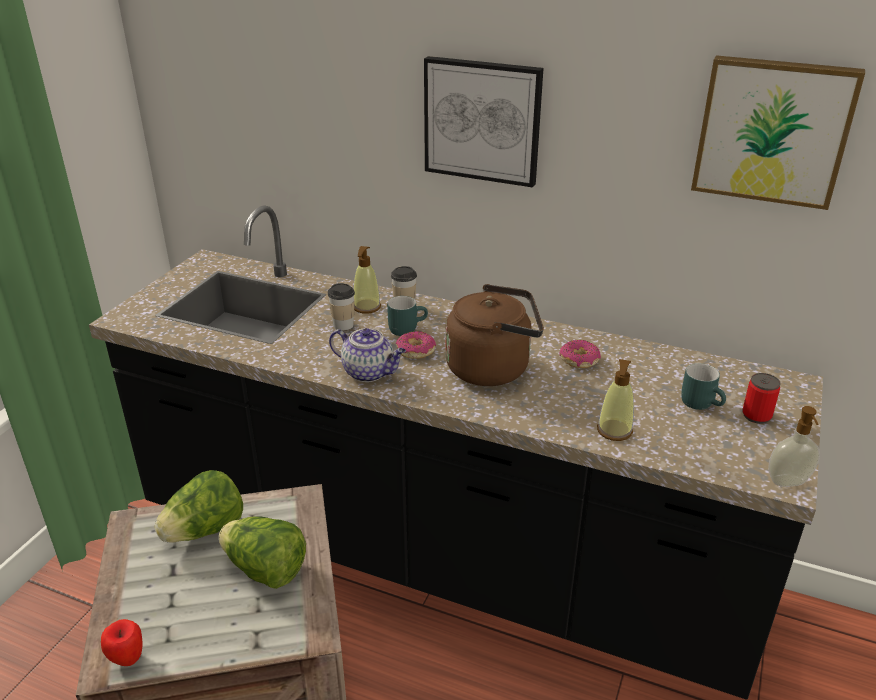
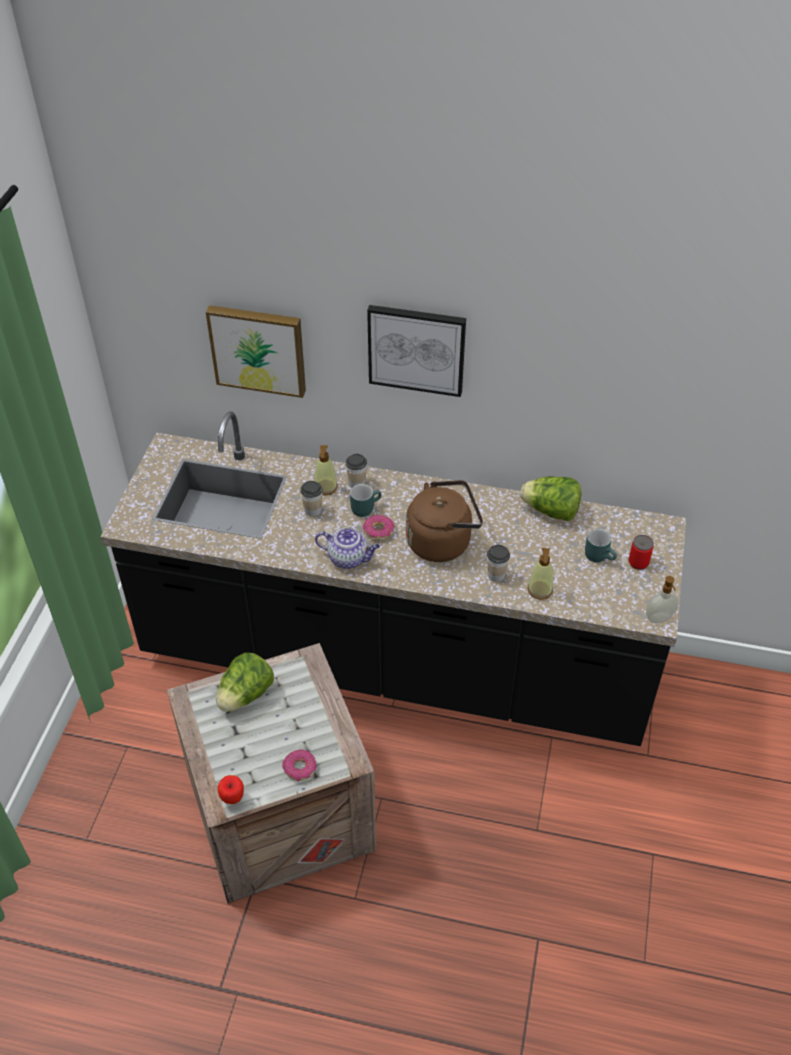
camera: 10 degrees left, 15 degrees up
(265, 570) = (302, 720): lettuce -> lettuce (551, 511)
(556, 408) = (496, 575): none -> cup
(579, 360) = (506, 524): donut -> donut (300, 768)
(773, 131) = (641, 365): picture -> picture (258, 348)

